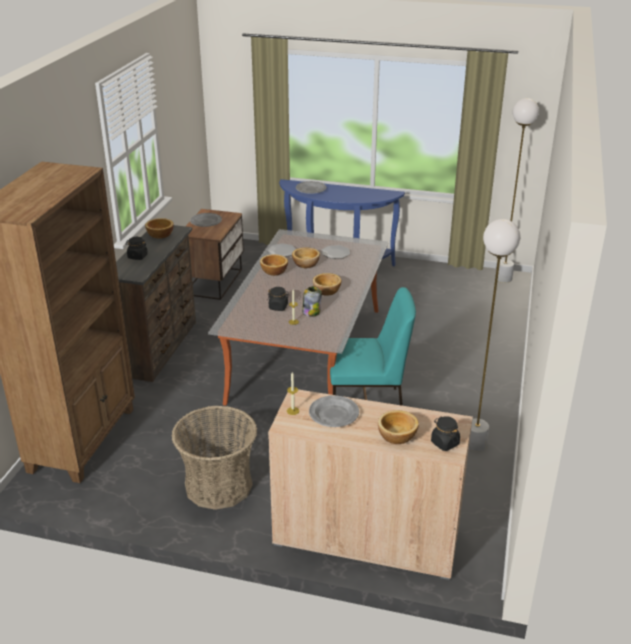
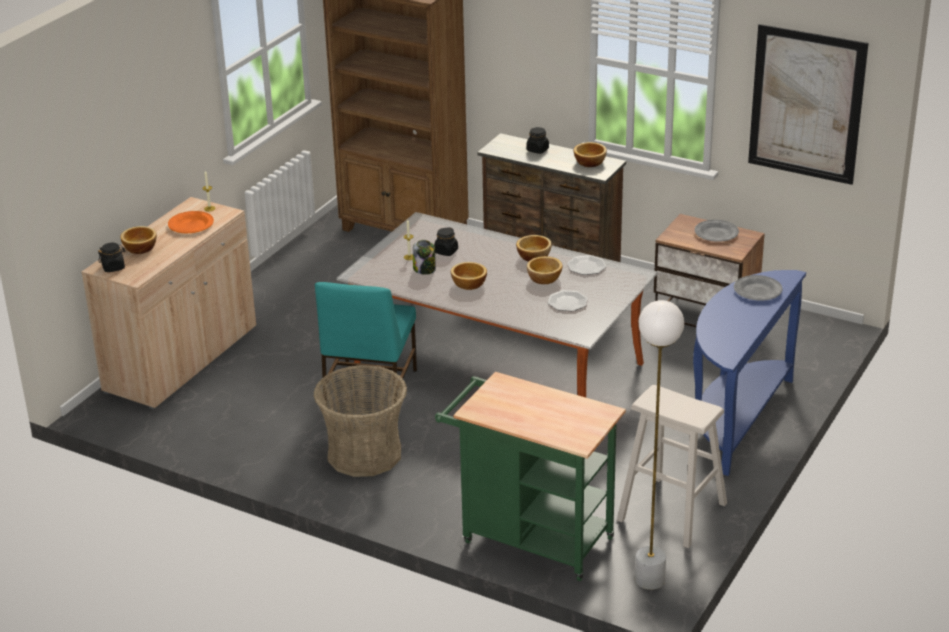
camera: 105 degrees right, 0 degrees up
(184, 110) = (806, 104): none -> picture
(218, 485) = (297, 293): basket -> basket (364, 454)
(334, 414) = (191, 225): grey plate -> orange plate
(439, 277) = (672, 512): none -> beige stool
(475, 444) = (265, 449): white floor lamp -> none
(496, 317) = (529, 538): none -> green cart

